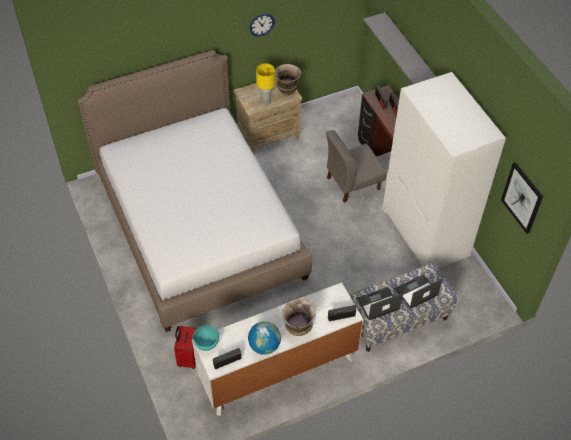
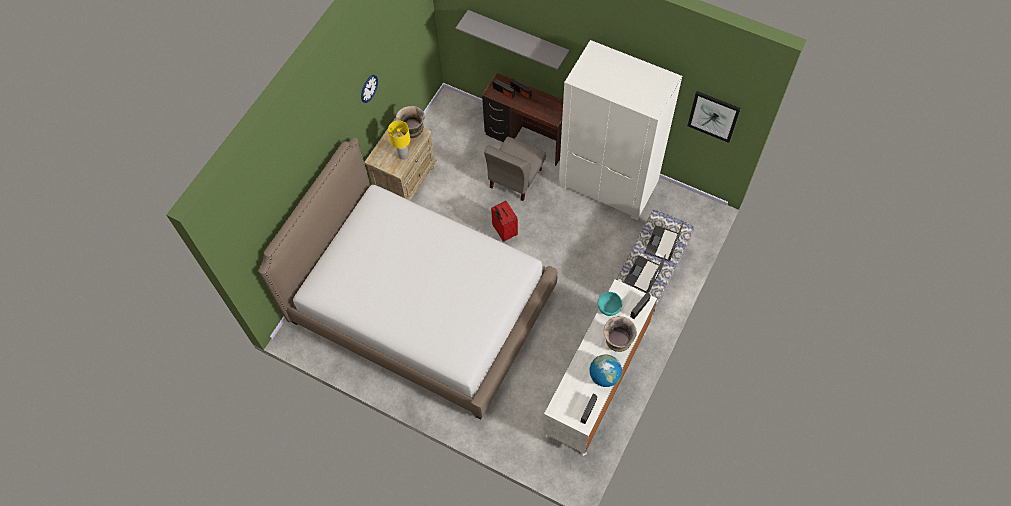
camera: 35 degrees left, 10 degrees up
(188, 358) = (519, 427): red suitcase -> red suitcase (504, 231)
(206, 344) = (559, 408): turquoise bowl -> turquoise bowl (608, 308)

